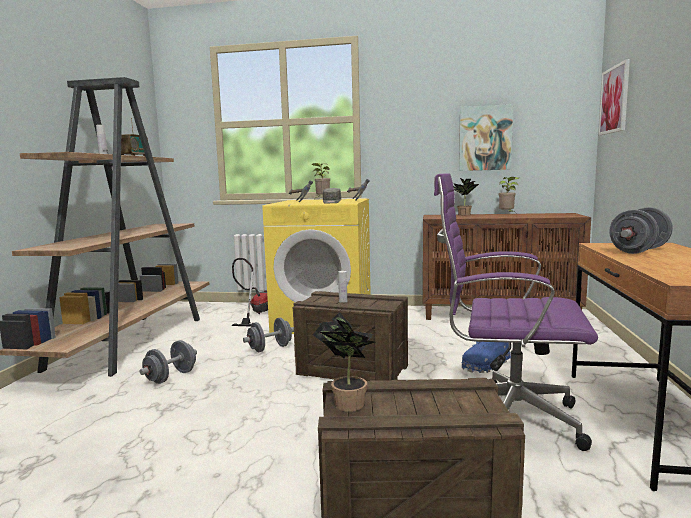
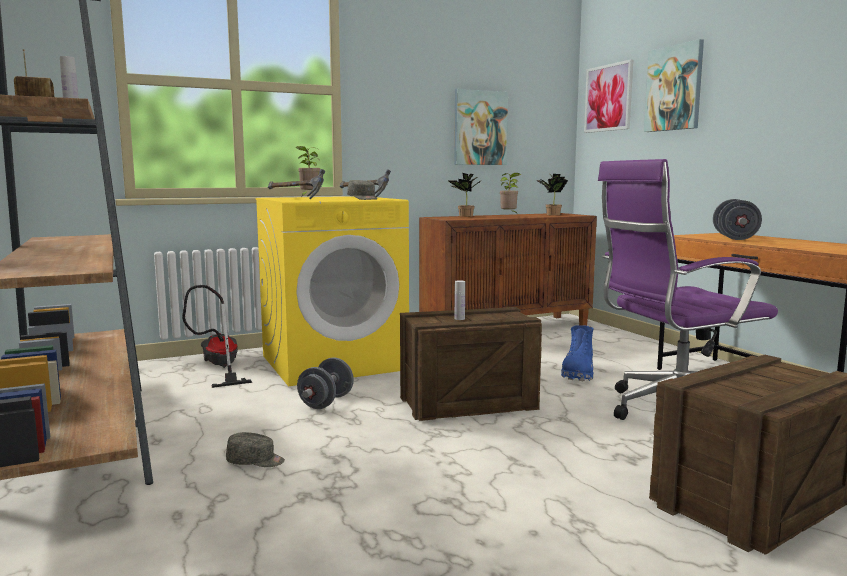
camera: 35 degrees left, 0 degrees up
(171, 377) = (255, 462): grey dumbbell -> grey cap
(346, 403) = (721, 392): potted plant -> potted plant (551, 214)
(652, 85) = (674, 88): none -> picture

